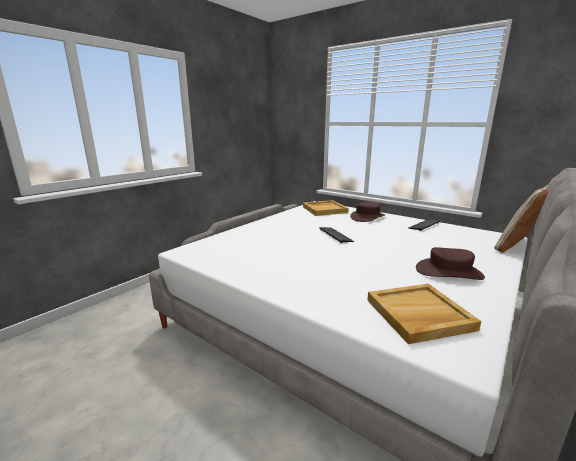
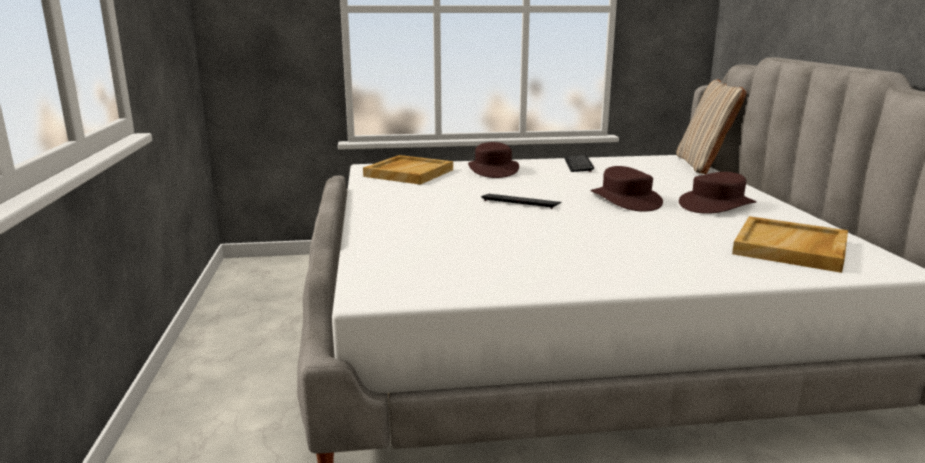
camera: 45 degrees left, 0 degrees up
(394, 251) = (625, 200): none -> brown hat

